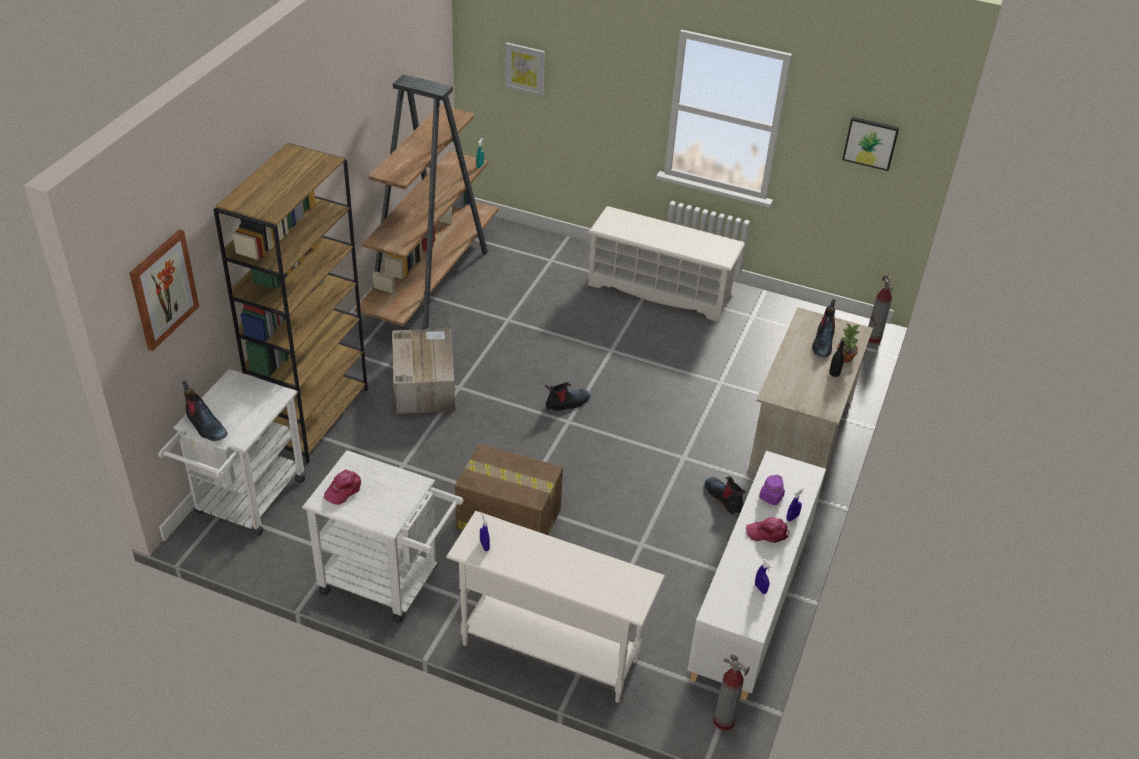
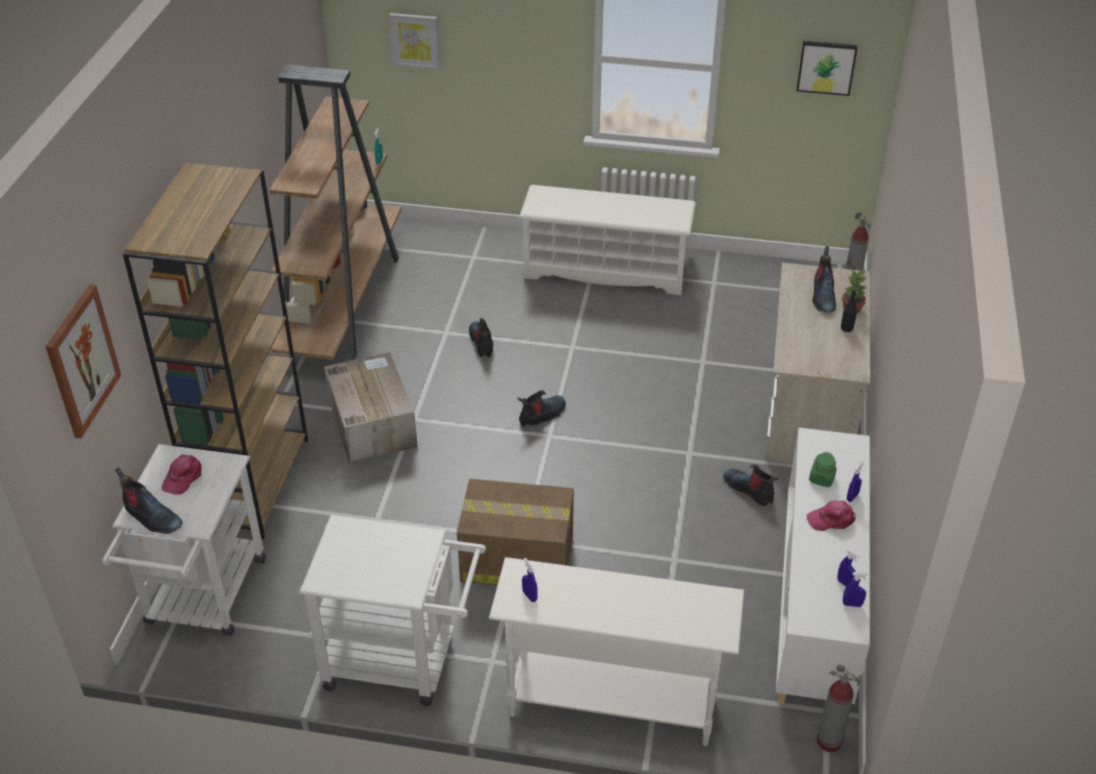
camera: 10 degrees left, 0 degrees up
(343, 489) = (343, 562): pink cap -> pink cap (183, 477)
(535, 334) = (482, 343): none -> boot
(760, 607) = (852, 604): none -> blue spray bottle
(771, 497) = (821, 479): purple jar -> green jar

